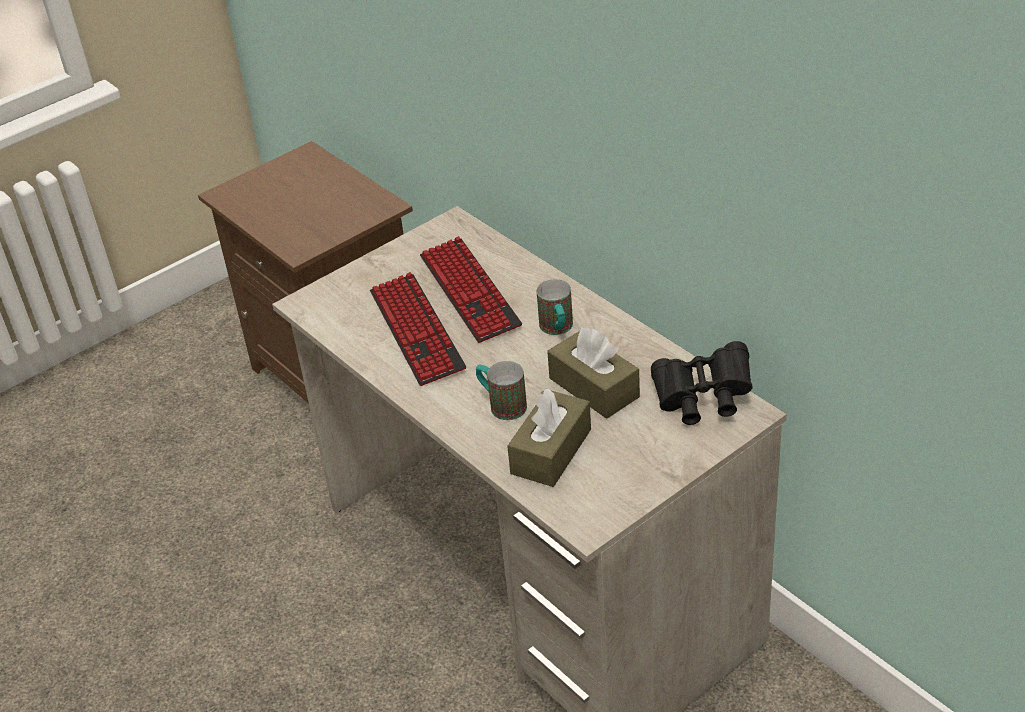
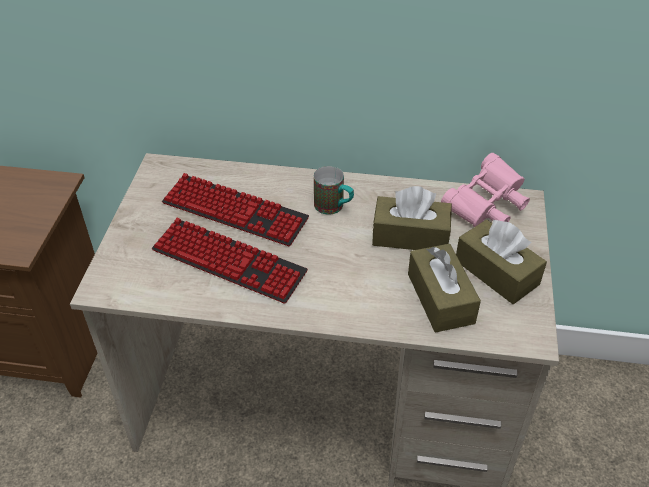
camera: 45 degrees left, 5 degrees up
(501, 405) = (363, 284): mug -> none
(630, 458) = (496, 272): none -> brown tissue box
(702, 399) = (486, 207): black binoculars -> pink binoculars

